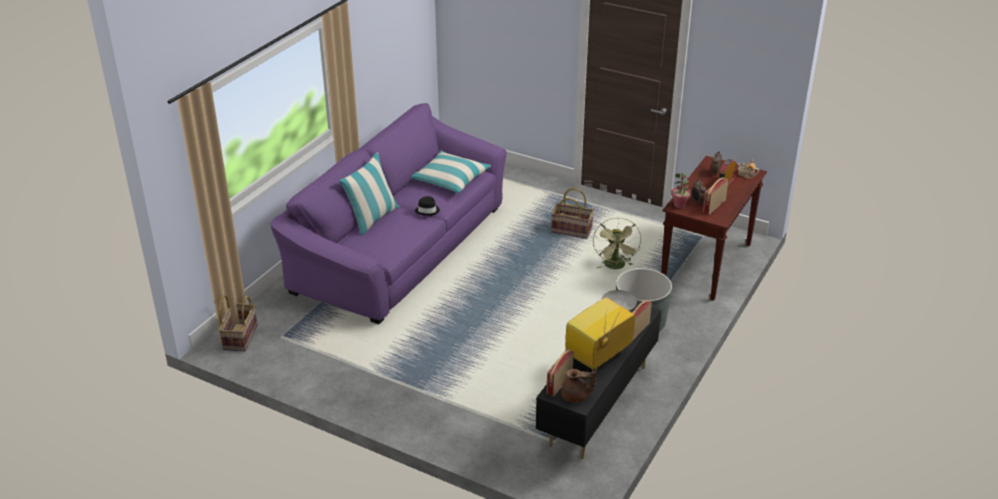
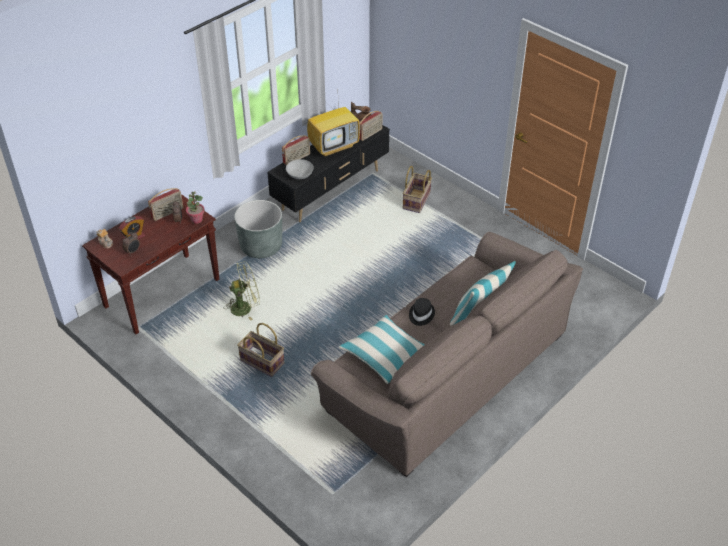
camera: 165 degrees left, 10 degrees up
(239, 337) = (602, 296): basket -> basket (417, 201)
(401, 249) = (445, 372): purple sofa -> brown sofa
(616, 266) = (245, 307): green fan -> green fan turned 60 degrees clockwise

